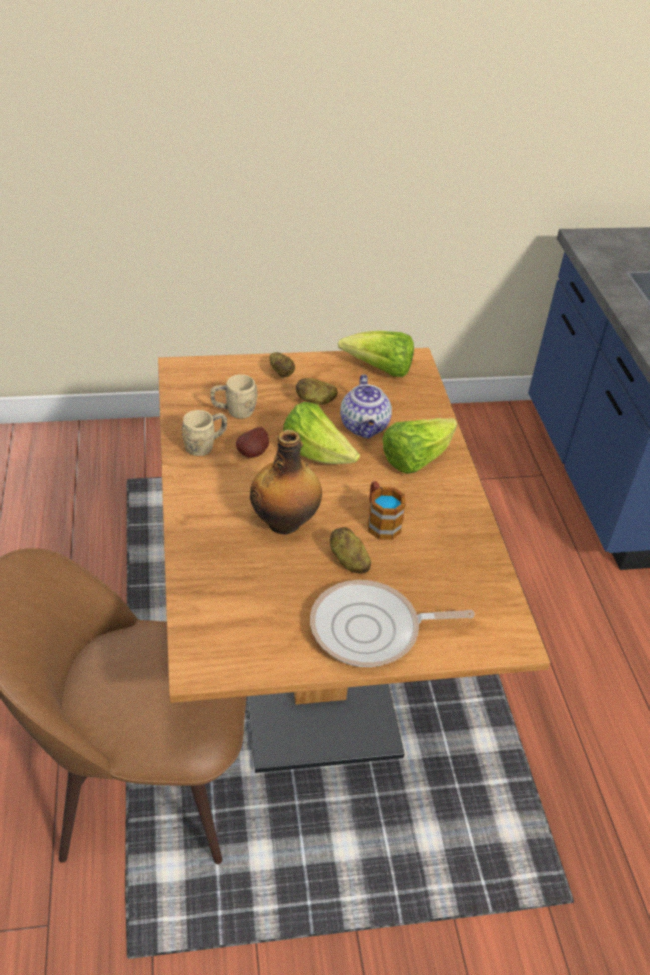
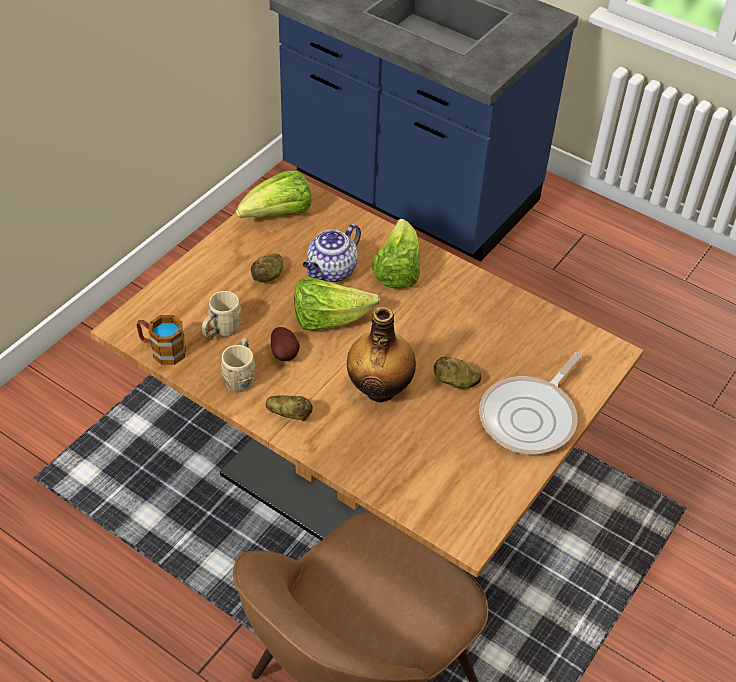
camera: 45 degrees left, 5 degrees up
(281, 373) = (210, 271): potato -> potato (289, 414)
(365, 427) = (331, 271): teapot -> teapot turned 90 degrees clockwise
(380, 522) = (437, 337): mug -> mug (162, 350)

